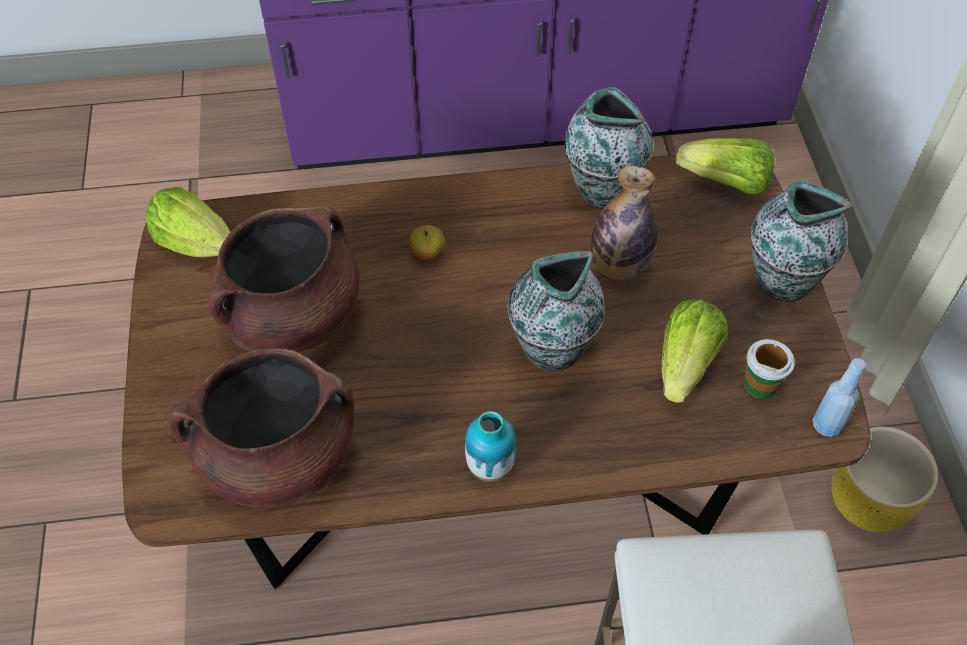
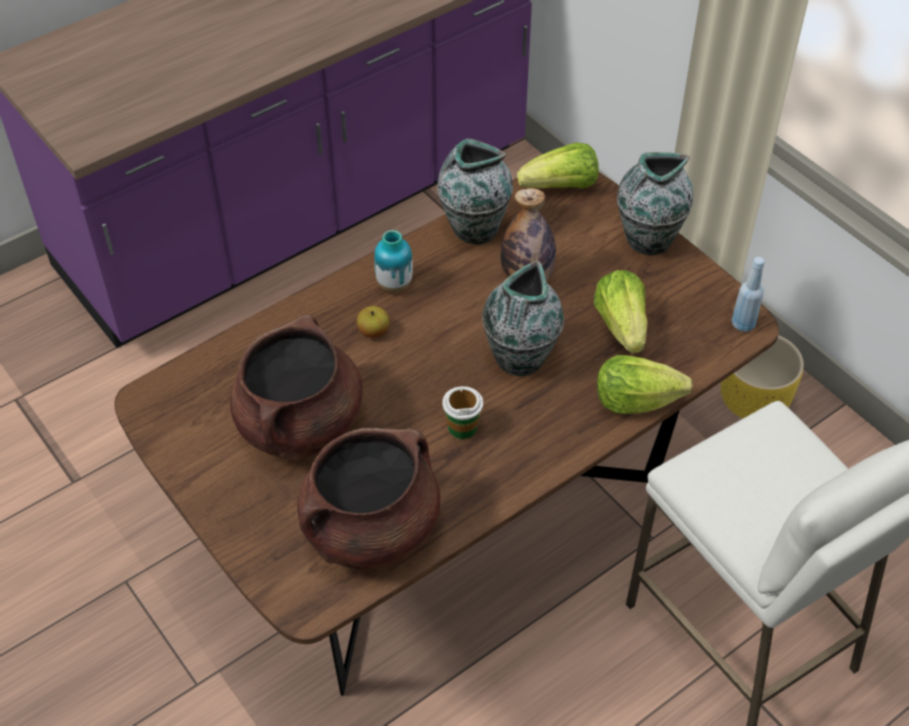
camera: 30 degrees left, 5 degrees down
(195, 242) = (172, 405): lettuce -> lettuce (635, 401)
(490, 466) = (534, 459): vase -> vase (394, 285)
(760, 384) = (681, 316): cup -> cup (462, 427)

